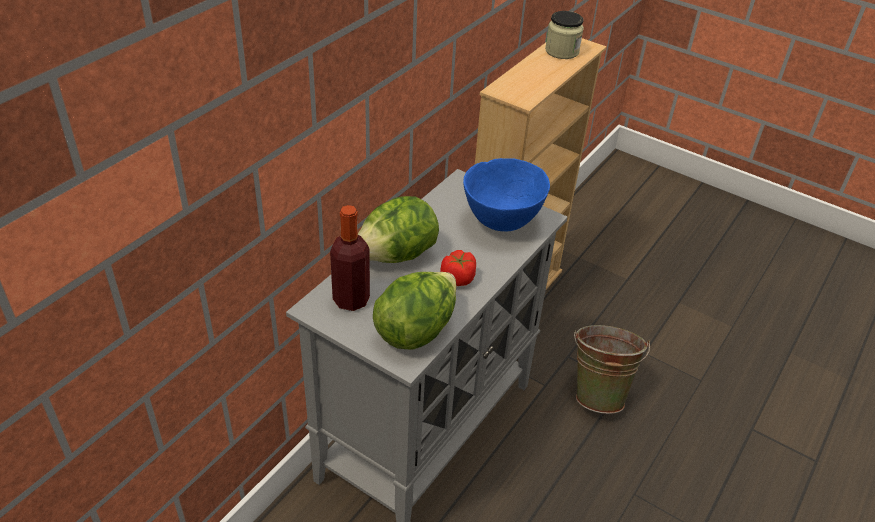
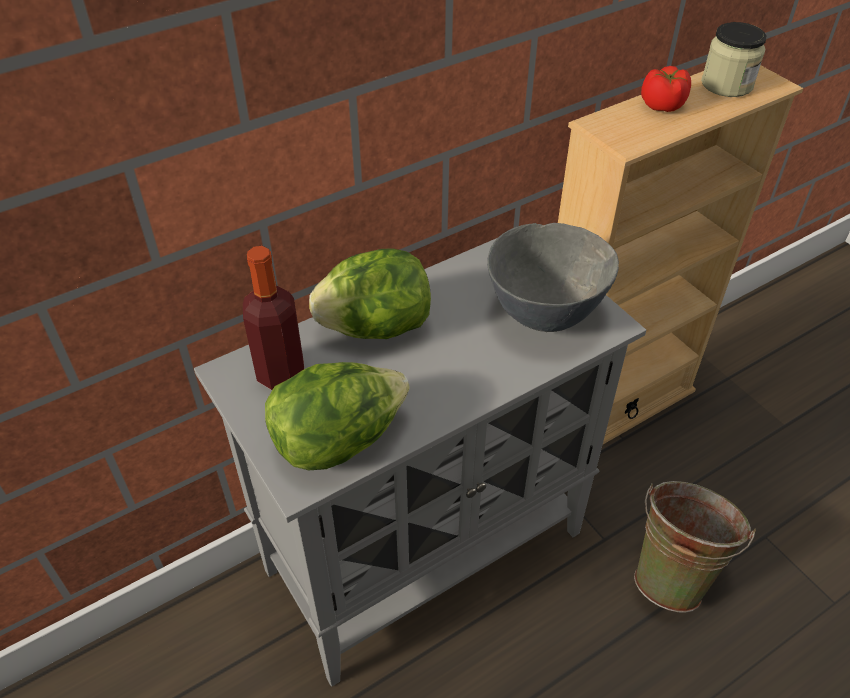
camera: 25 degrees right, 5 degrees up
(458, 279) = (437, 382): tomato -> tomato (663, 105)
(500, 222) = (543, 315): blue bowl -> grey bowl

